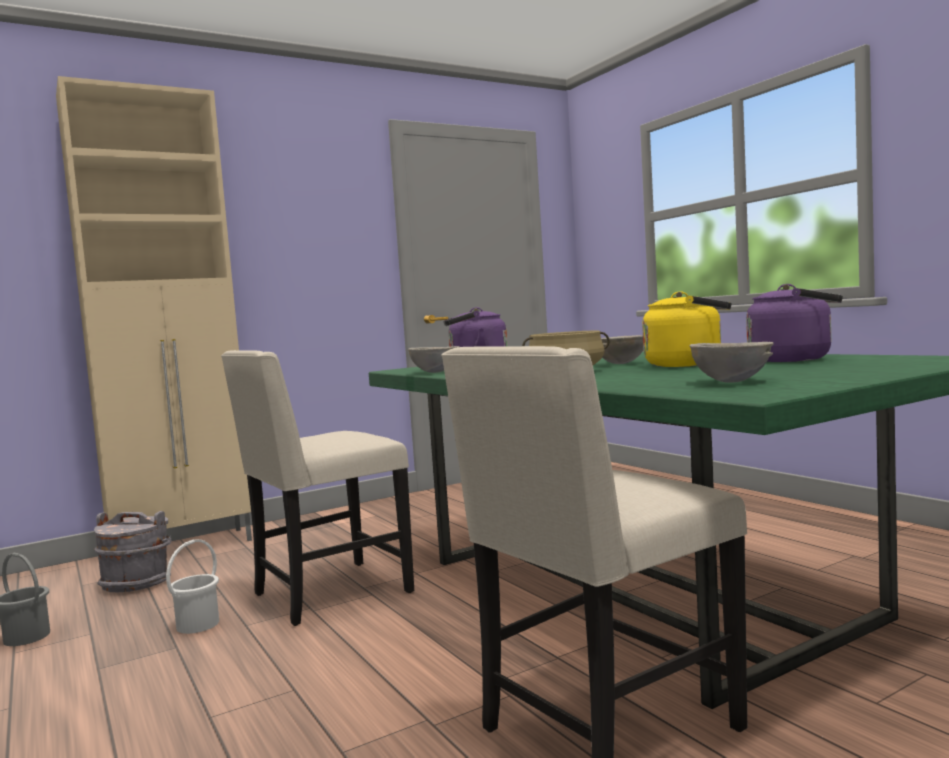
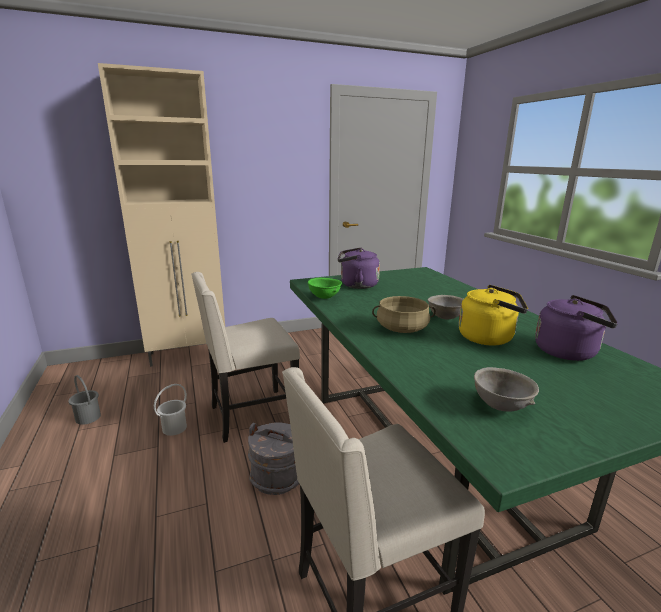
camera: 10 degrees right, 15 degrees up
(137, 583) = (155, 381): grey bucket -> grey bucket (277, 477)
(435, 372) = (324, 297): grey bowl -> green bowl

